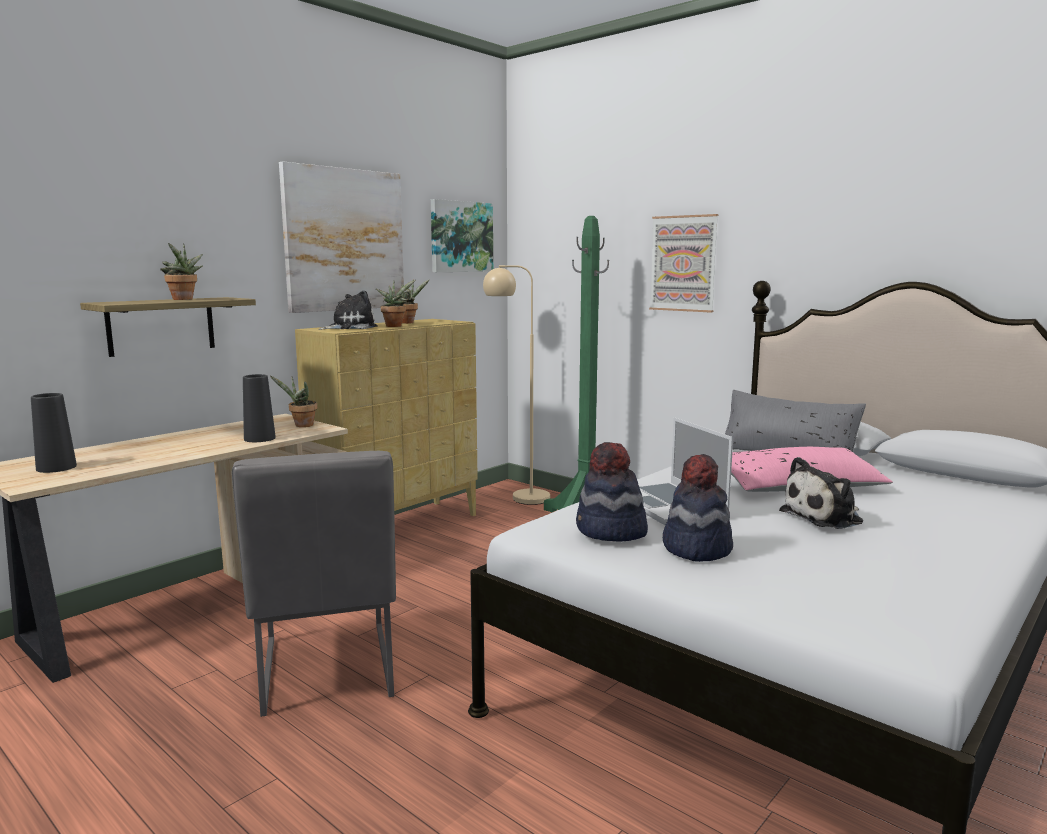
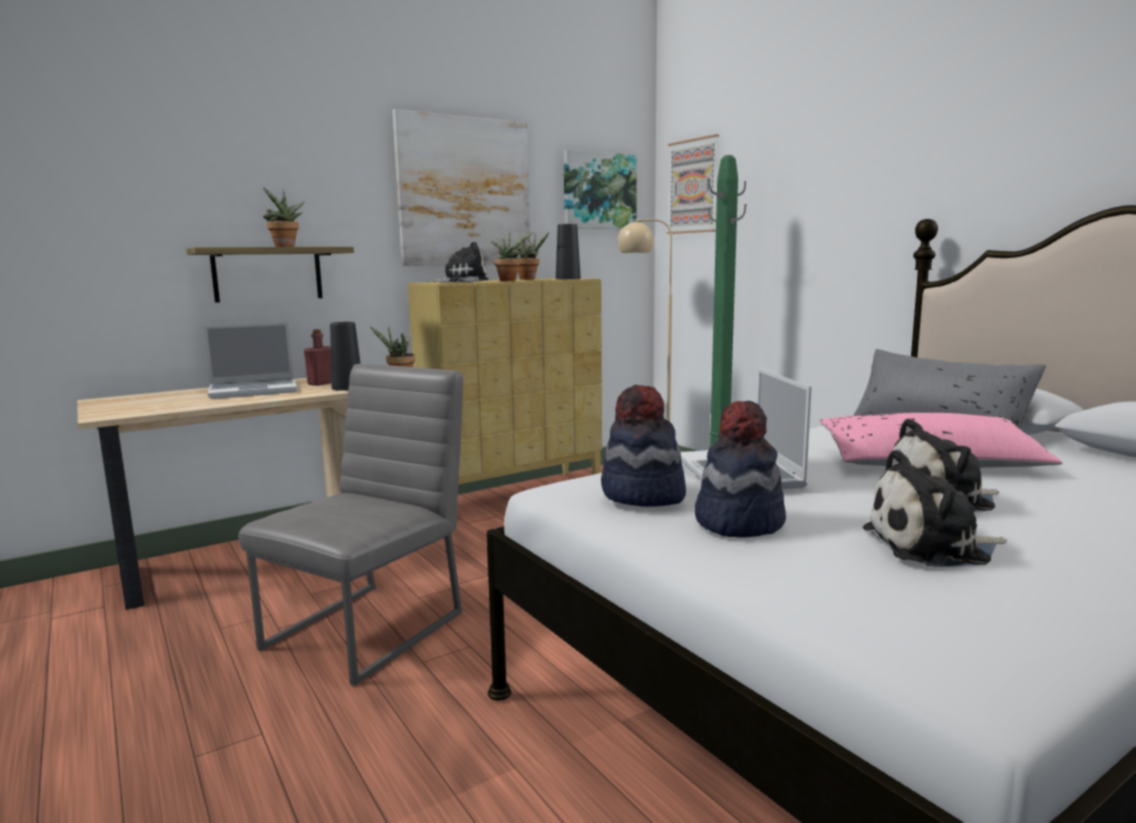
camera: 15 degrees right, 0 degrees up
(56, 467) = (144, 403): black vase -> black vase (568, 279)
(162, 446) = (255, 390): none -> laptop
(226, 434) = (321, 383): none -> red bottle
(326, 669) = (370, 628): grey chair -> grey chair turned 150 degrees counterclockwise
(683, 263) = (838, 206): picture -> picture (693, 186)
(838, 556) = (932, 547): none -> plush toy

